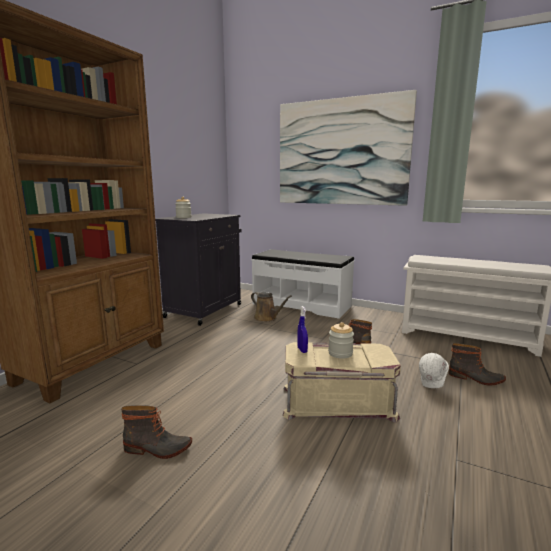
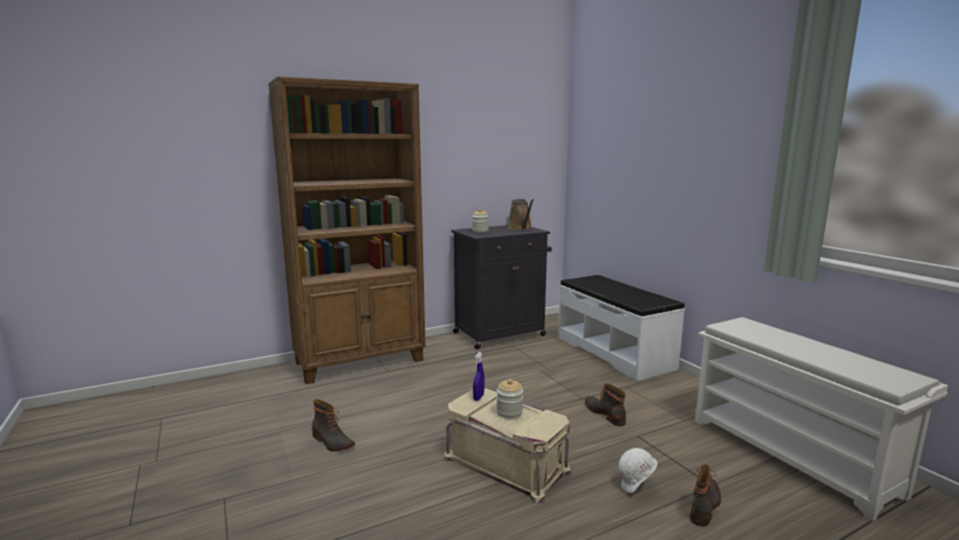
camera: 35 degrees right, 0 degrees up
(267, 318) = (552, 359): brown watering can -> brown watering can (520, 228)
(341, 152) = (680, 161): picture -> none
(476, 378) = (705, 505): boot -> boot turned 120 degrees counterclockwise

